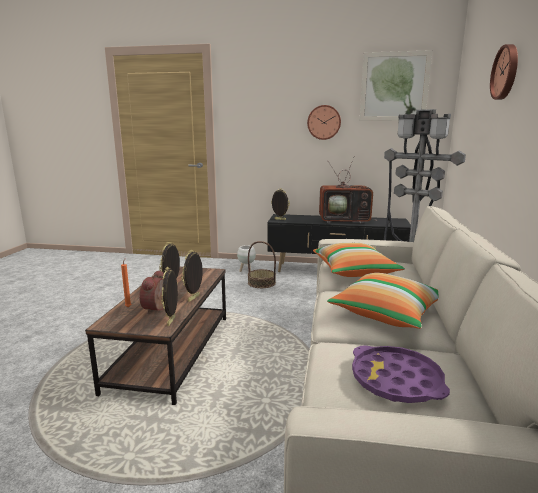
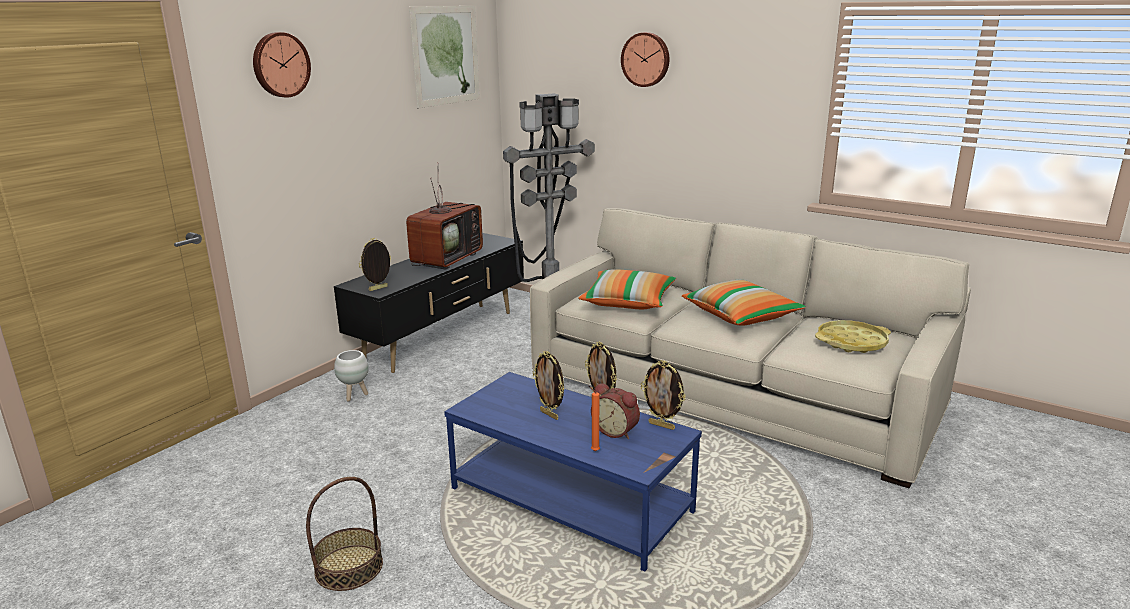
camera: 65 degrees left, 5 degrees up
(172, 352) = (571, 500): brown coffee table -> blue coffee table
(261, 283) = (417, 394): basket -> basket (349, 567)
(324, 122) = (377, 117): wall clock -> wall clock (280, 65)
(396, 380) = (851, 342): purple tray -> yellow tray

